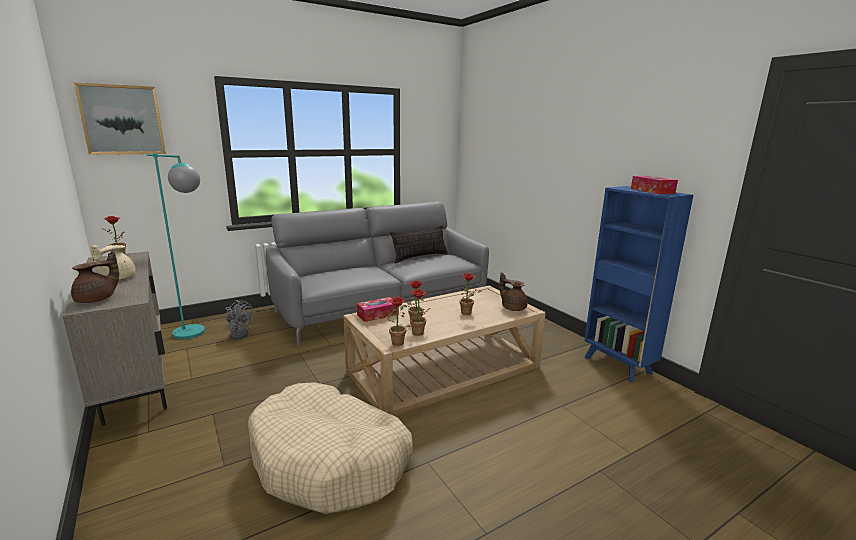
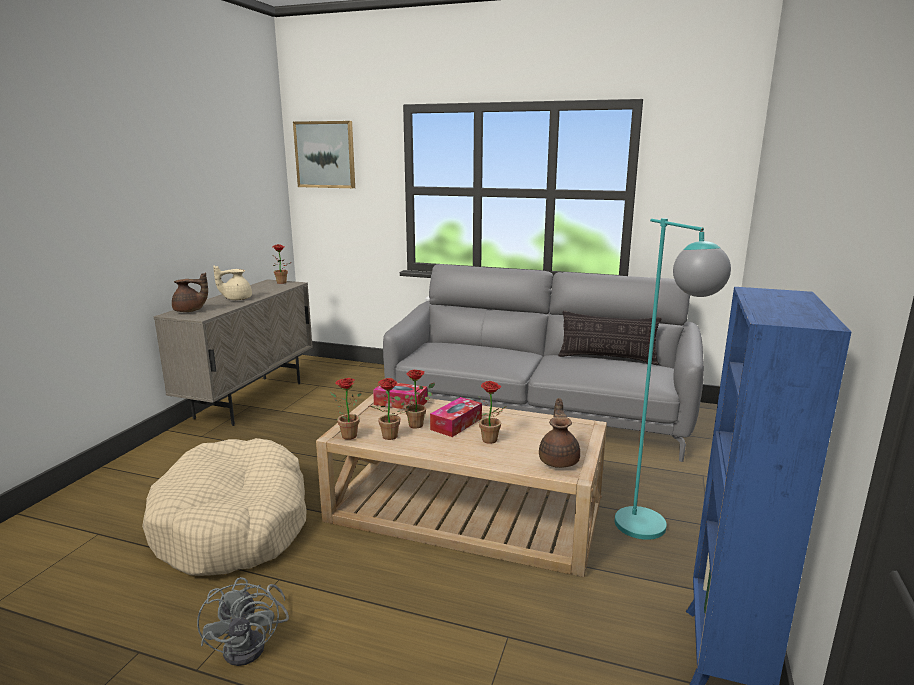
camera: 50 degrees right, 0 degrees up
(197, 334) = (344, 377): turquoise floor lamp -> turquoise floor lamp (651, 535)
(239, 334) = (370, 388): grey fan -> grey fan (252, 644)
(652, 191) = (786, 308): tissue box -> tissue box (456, 424)

